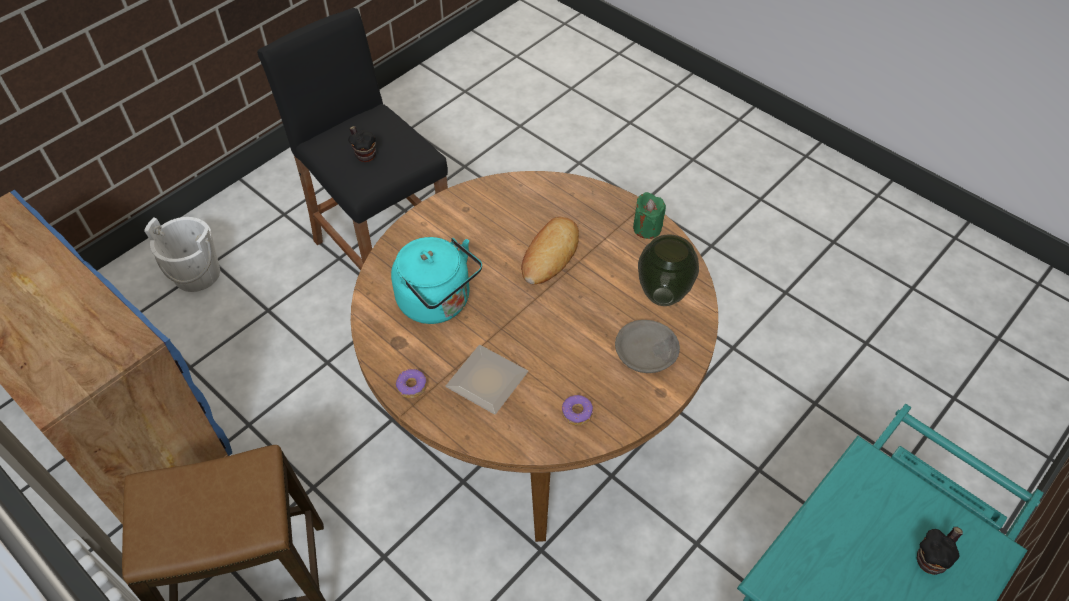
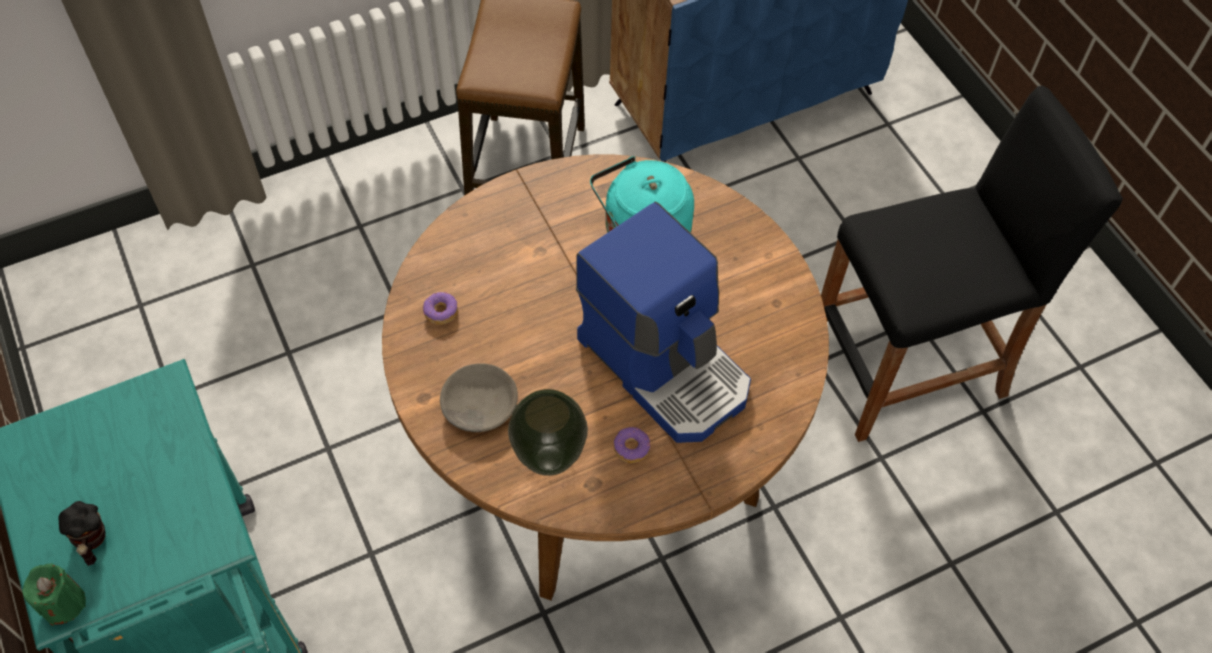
camera: 110 degrees right, 5 degrees up
(197, 274) = (932, 181): white bucket -> none
(364, 154) = (928, 240): mug -> none
(411, 387) = (545, 187): donut -> donut (631, 448)
(487, 384) = (516, 248): plate -> none
(550, 254) = (666, 364): bread -> coffee machine
(647, 228) = (665, 489): green candle -> green candle (63, 603)

